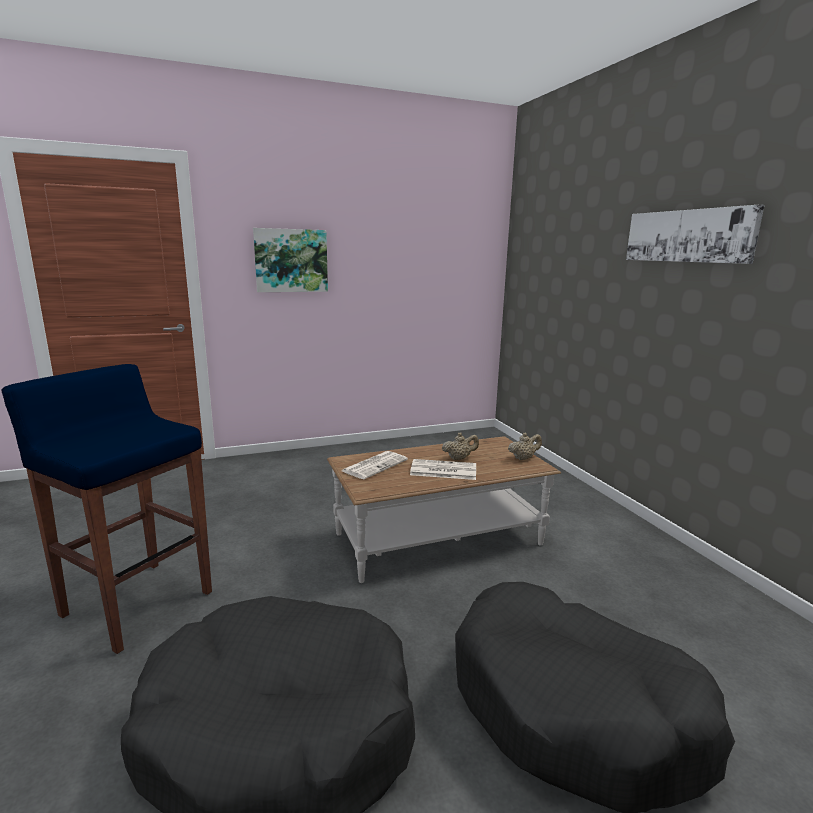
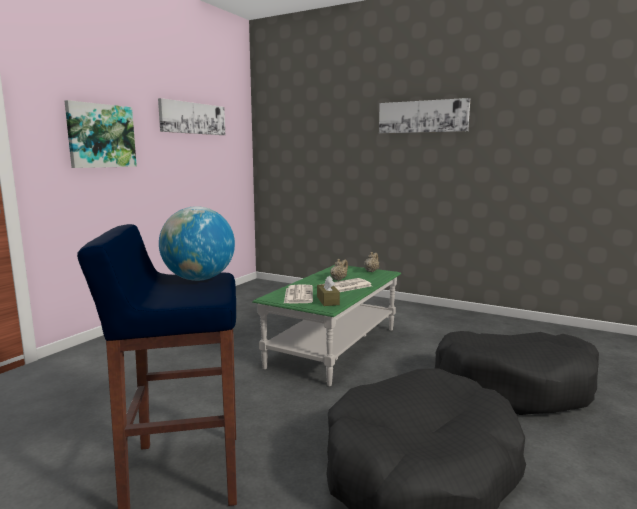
camera: 40 degrees left, 5 degrees down
(148, 429) = (199, 279): none -> globe
(384, 483) = (328, 301): none -> brown tissue box
(411, 237) = (193, 118): none -> picture
(438, 539) = (334, 347): brown coffee table -> green coffee table

